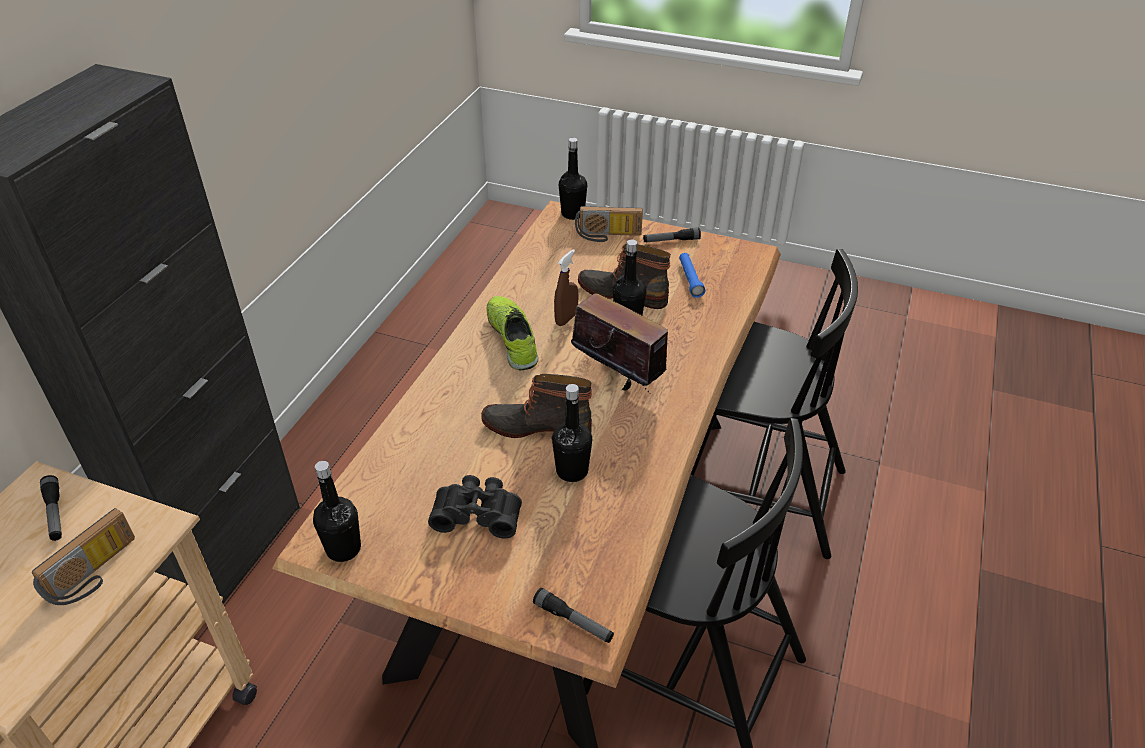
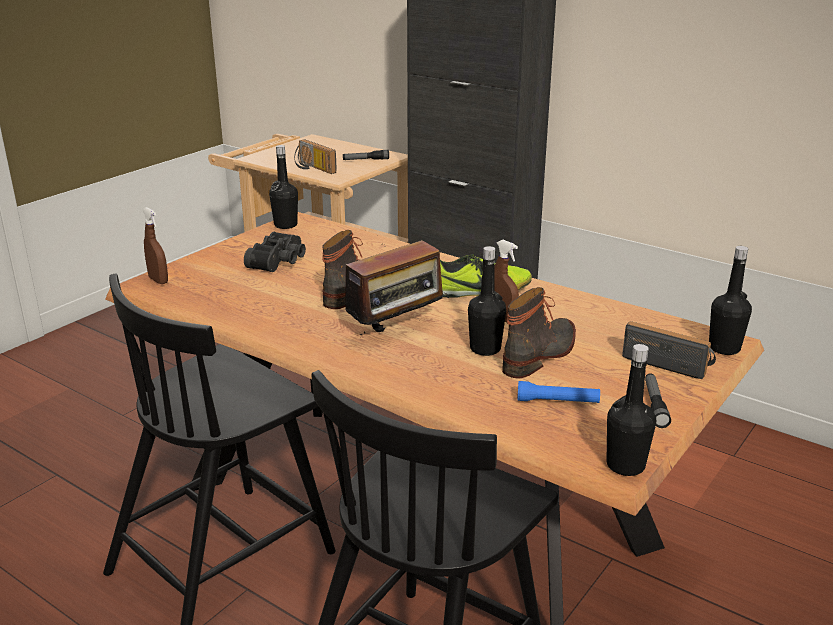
camera: 105 degrees right, 15 degrees down
(572, 471) = (293, 296): black bottle -> black bottle (625, 465)
(573, 621) = (158, 280): flashlight -> brown spray bottle
(608, 236) = (668, 363): radio -> radio turned 105 degrees clockwise

